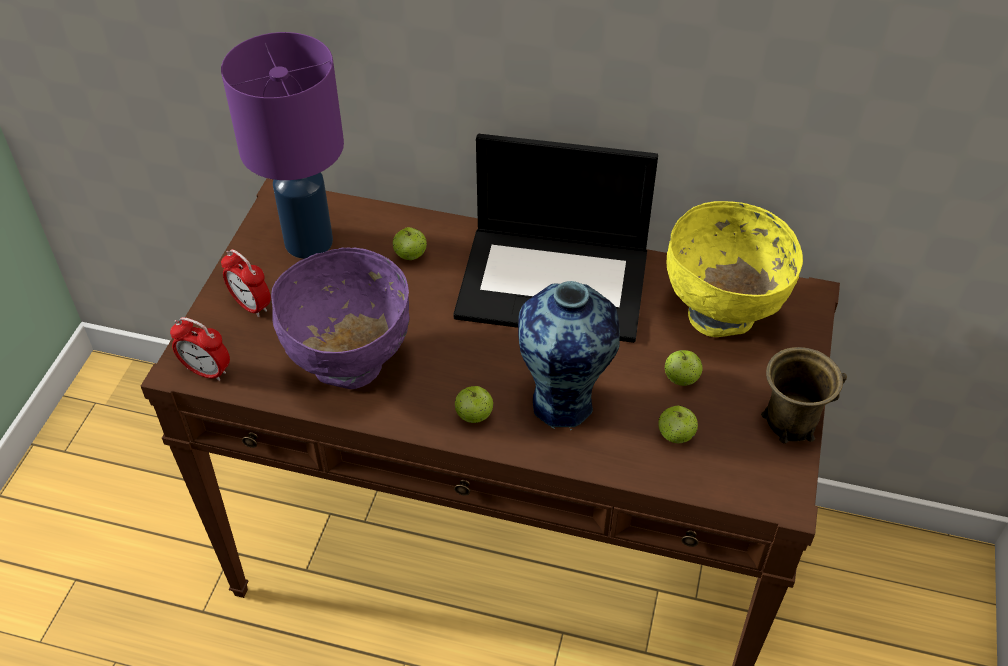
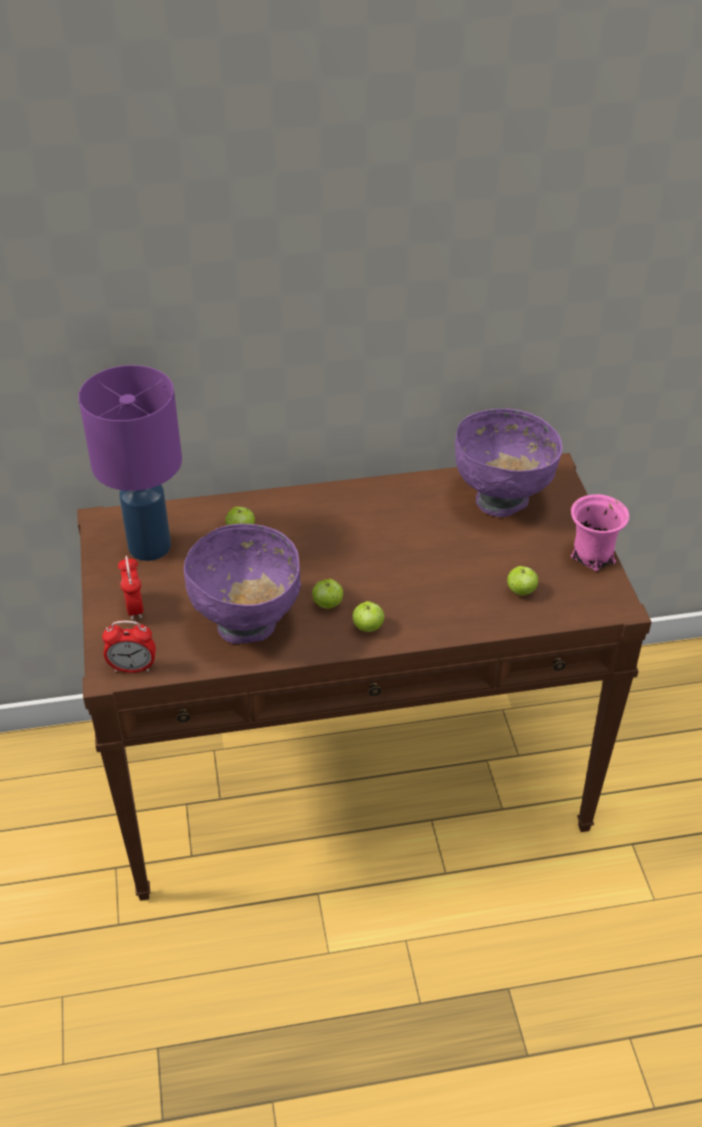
camera: 25 degrees left, 5 degrees down
(251, 305) = (135, 608): alarm clock -> alarm clock turned 60 degrees clockwise
(555, 282) = (367, 515): laptop -> none
(564, 401) = (427, 595): vase -> none
(681, 379) = (501, 553): apple -> apple (328, 604)
(721, 315) = (502, 500): yellow bowl -> purple bowl
(790, 421) = (592, 555): brown mug -> pink mug

